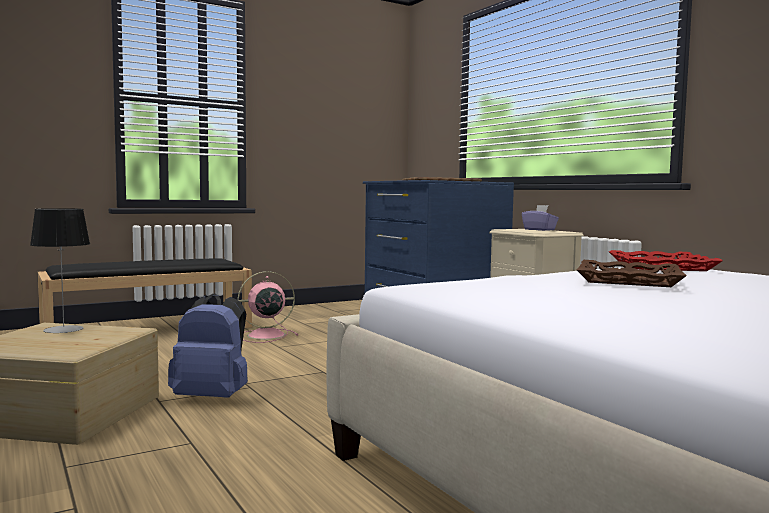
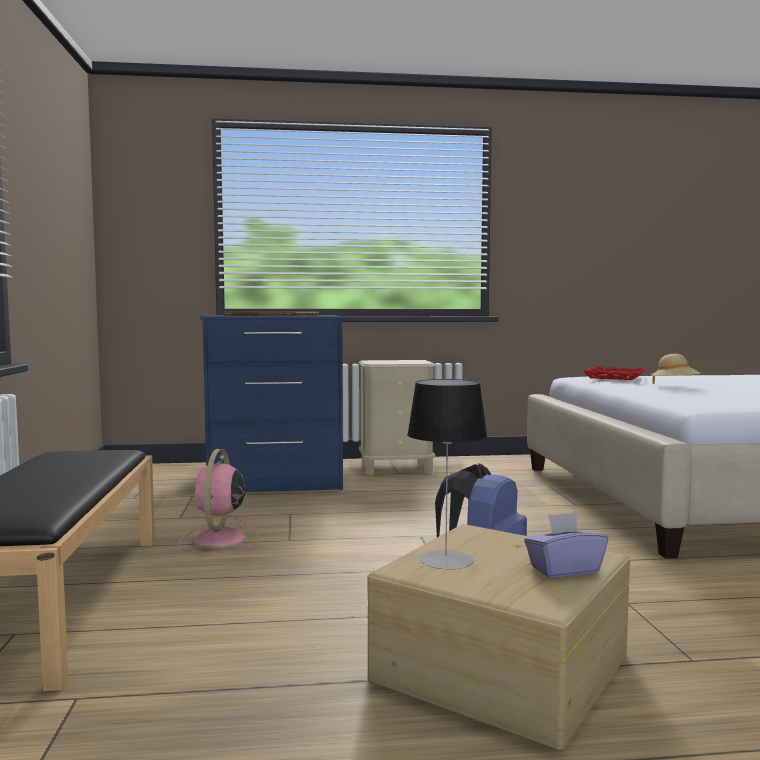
camera: 65 degrees left, 0 degrees up
(539, 230) = (388, 360): purple tissue box -> purple tissue box (564, 569)
(628, 280) = (675, 386): brown tray -> beige hat

